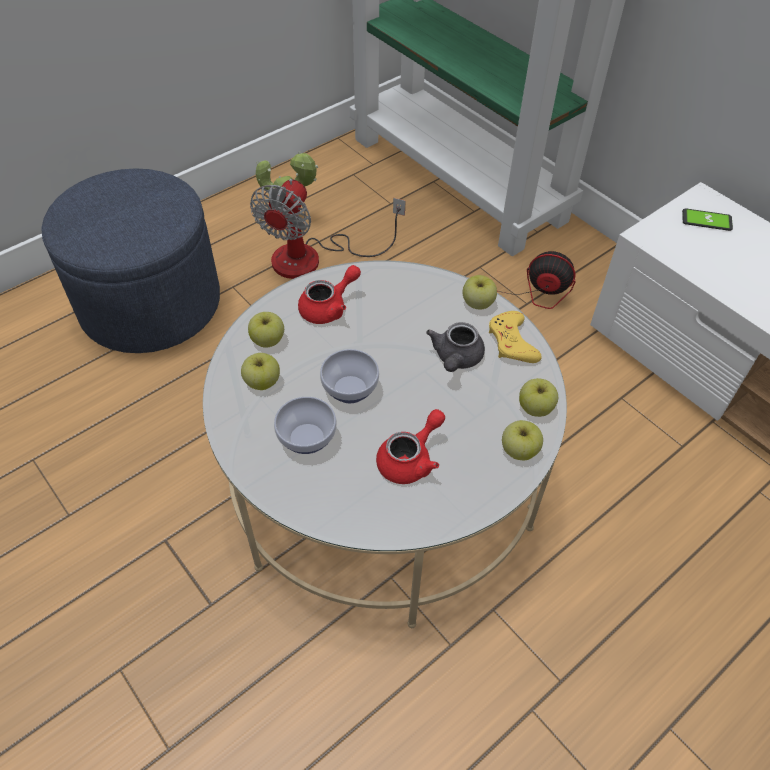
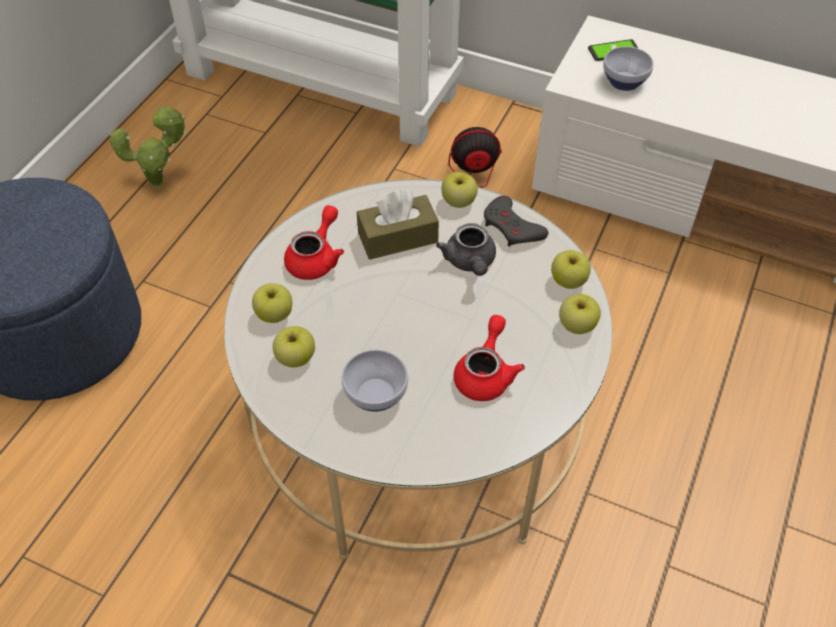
camera: 25 degrees left, 0 degrees up
(313, 258) = (215, 218): fan -> none
(351, 389) = (388, 329): bowl -> bowl (624, 81)
(406, 315) = (398, 238): none -> brown tissue box
(512, 342) = (512, 227): yellow game controller -> grey game controller

